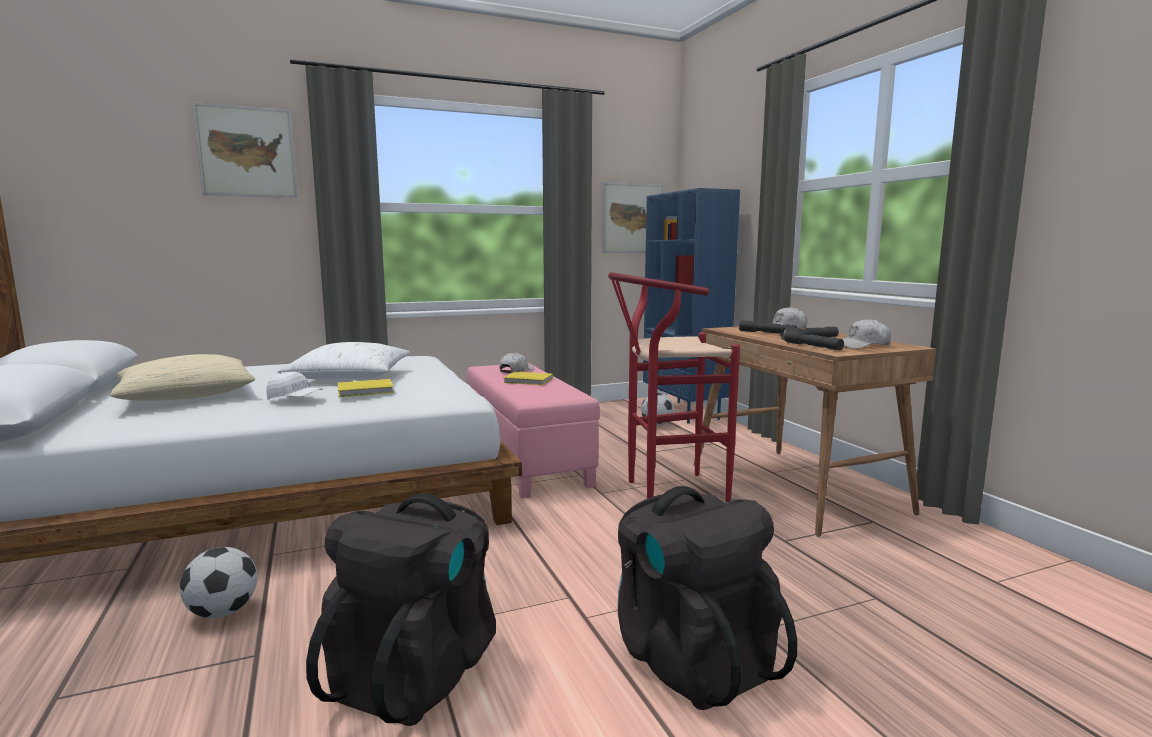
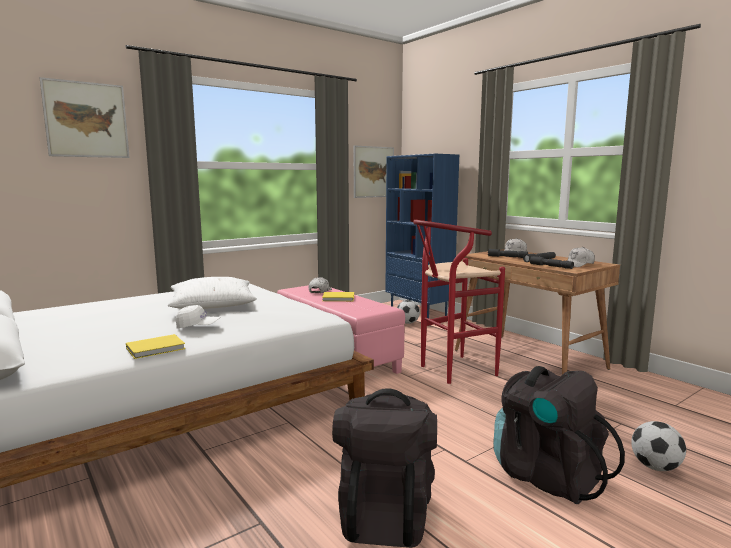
camera: 15 degrees left, 0 degrees up
(186, 396) = (95, 330): beige pillow -> none
(223, 612) = (205, 498): football -> football (655, 467)
(367, 391) = (249, 315): yellow book -> yellow book (157, 348)

